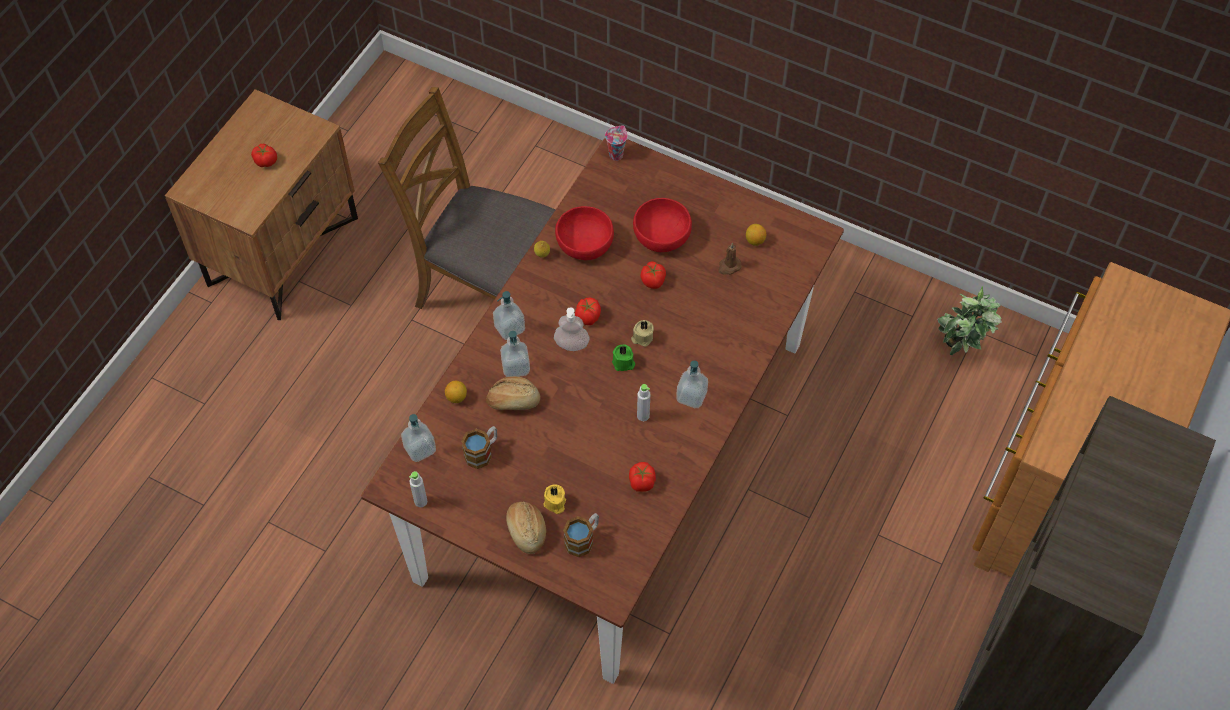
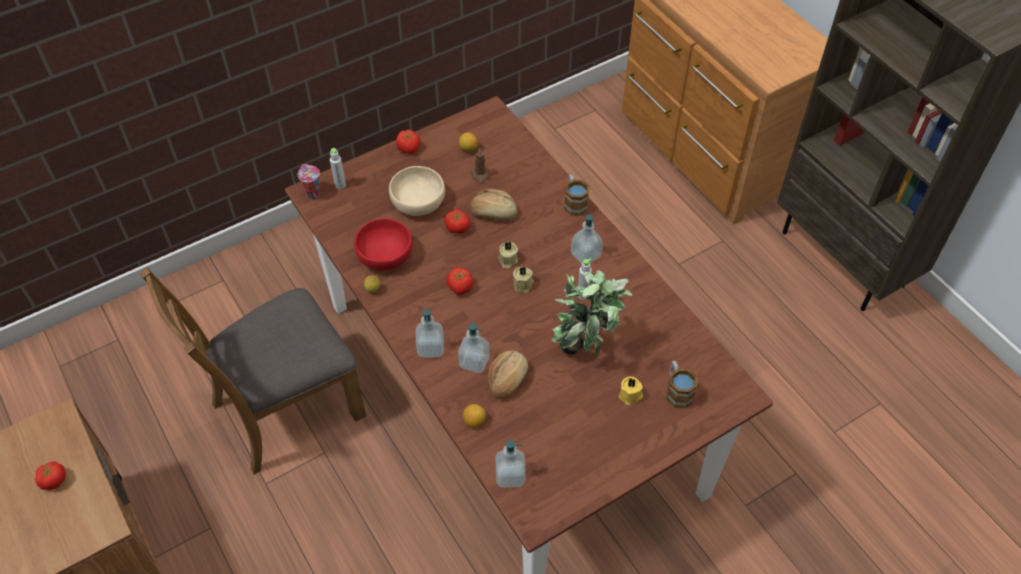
camera: 60 degrees left, 5 degrees down
(420, 501) = (566, 500): grey bottle -> grey bottle (340, 185)
(482, 452) = (545, 427): mug -> mug (574, 202)
(526, 530) = (645, 429): bread -> bread (493, 212)
(571, 344) = (479, 311): soap dispenser -> none
(623, 363) = (523, 284): green candle -> beige candle
(641, 482) = (646, 325): tomato -> tomato (409, 149)
(661, 236) = (417, 203): red bowl -> beige bowl
(958, 352) = (564, 146): potted plant -> potted plant (585, 349)

